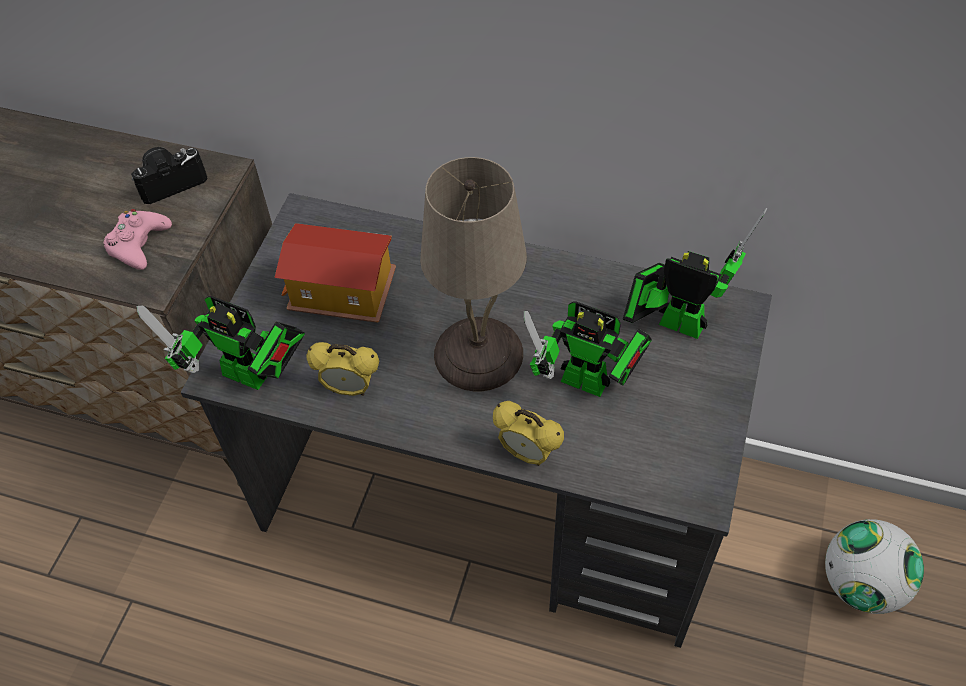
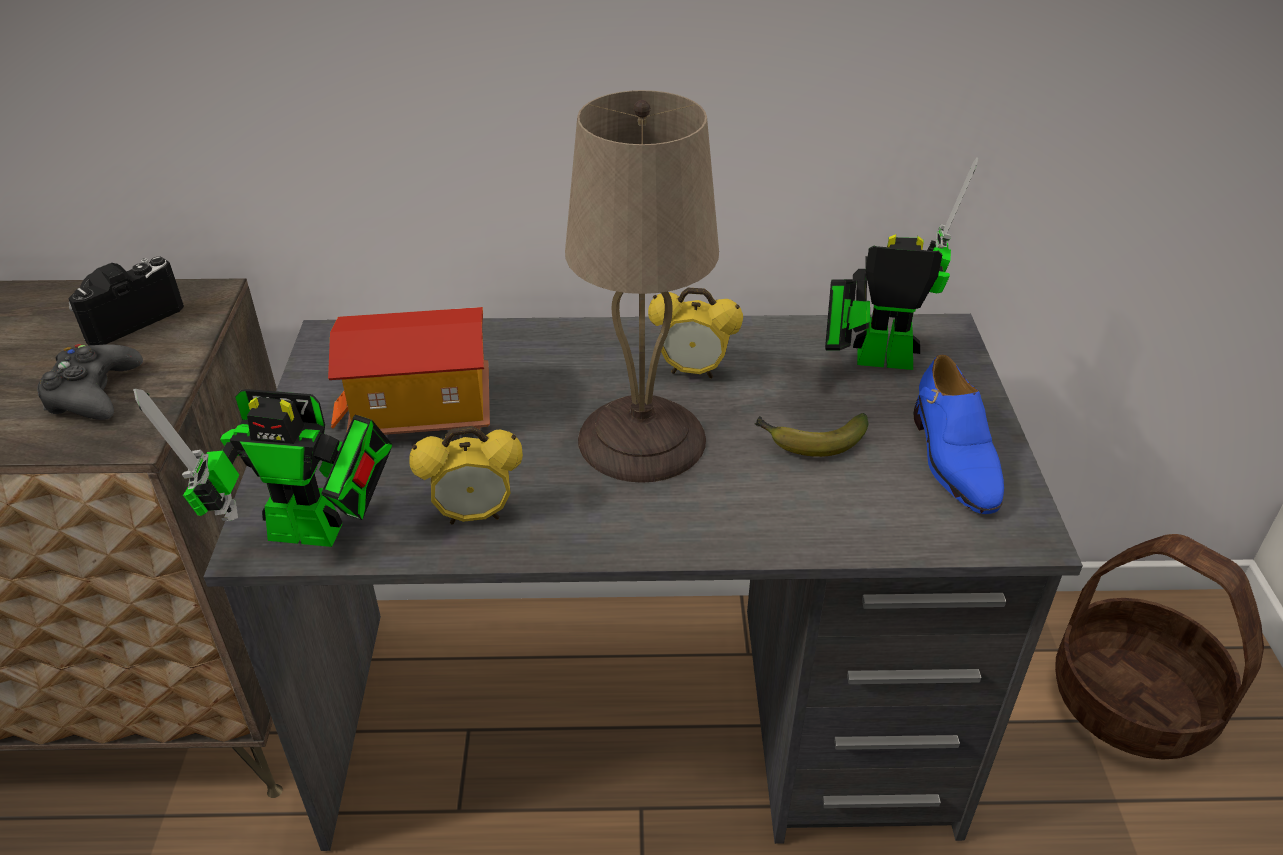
camera: 20 degrees left, 15 degrees down
(138, 244) = (93, 393): pink game controller -> black game controller
(527, 453) = (766, 536): alarm clock -> alarm clock (693, 371)
(591, 384) = (809, 441): toy robot -> banana
(685, 424) = (953, 458): none -> blue shoe
(861, 584) = (1133, 700): football -> basket

